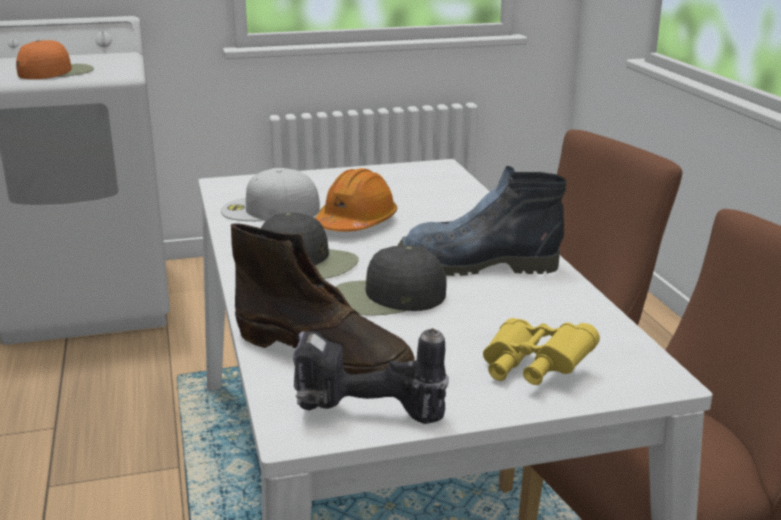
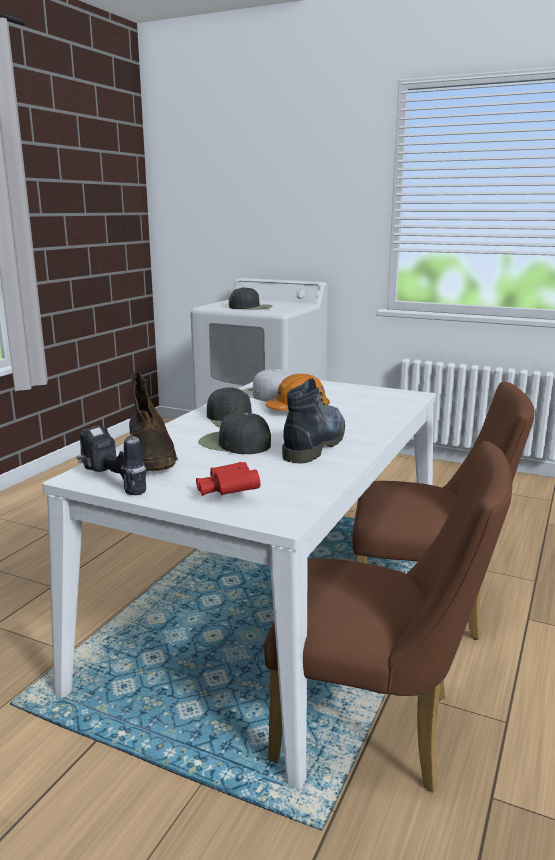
camera: 40 degrees right, 5 degrees down
(56, 72) = (251, 307): orange cap -> black cap
(475, 265) = (315, 443): boot -> boot turned 75 degrees clockwise
(532, 370) = (227, 493): yellow binoculars -> red binoculars

